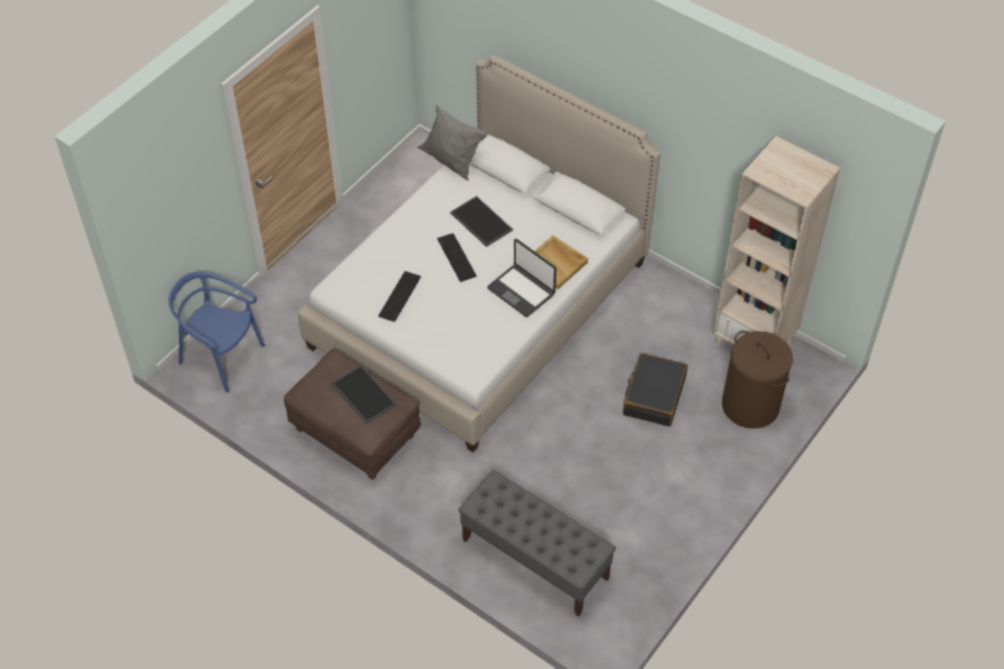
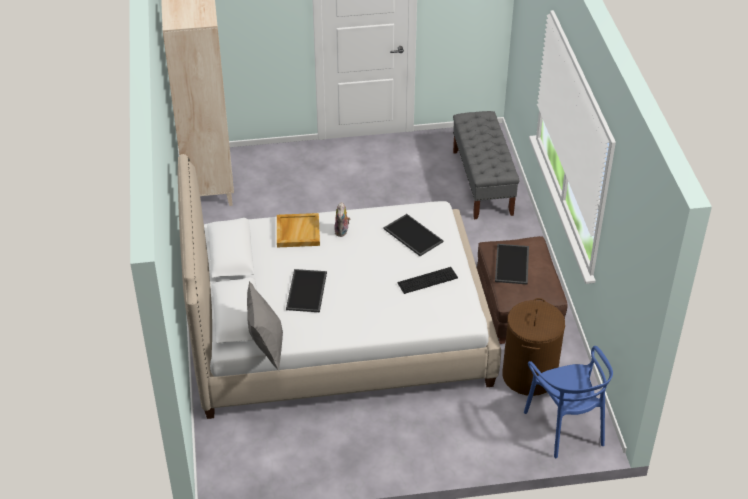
camera: 135 degrees left, 10 degrees down
(456, 257) = (356, 279): keyboard -> none
(461, 330) = (412, 235): none -> tray
(521, 291) = (342, 231): laptop -> plush toy
(653, 396) = (307, 206): black suitcase -> none
(751, 405) = (262, 167): brown laundry basket -> brown laundry basket (529, 375)

